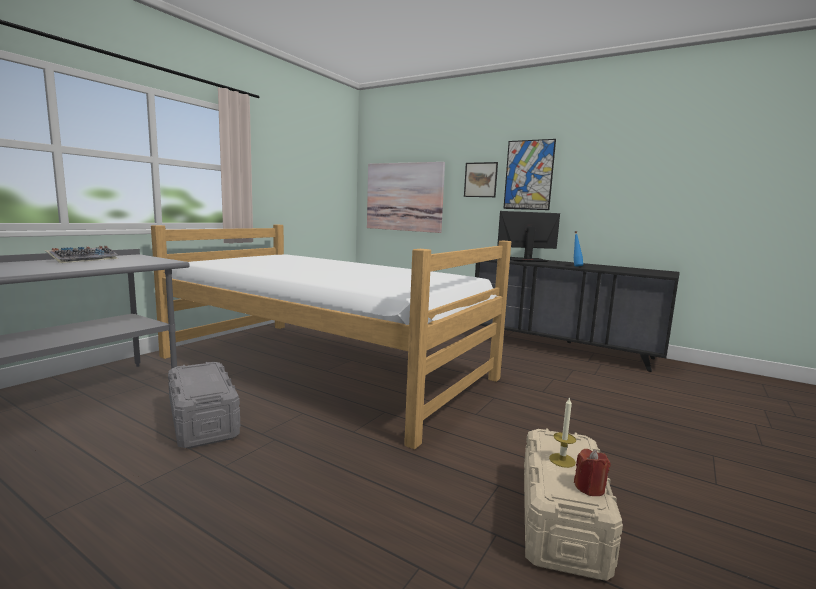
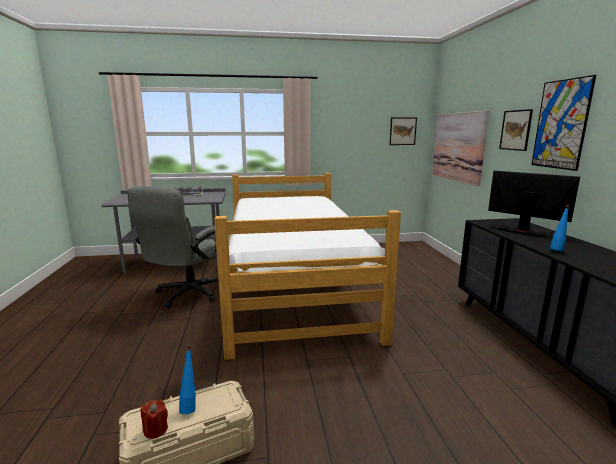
camera: 50 degrees right, 5 degrees up
(203, 421) = (186, 295): grey storage box -> grey office chair
(335, 179) = (402, 131): none -> picture
(562, 460) = (190, 406): candle -> blue bottle

